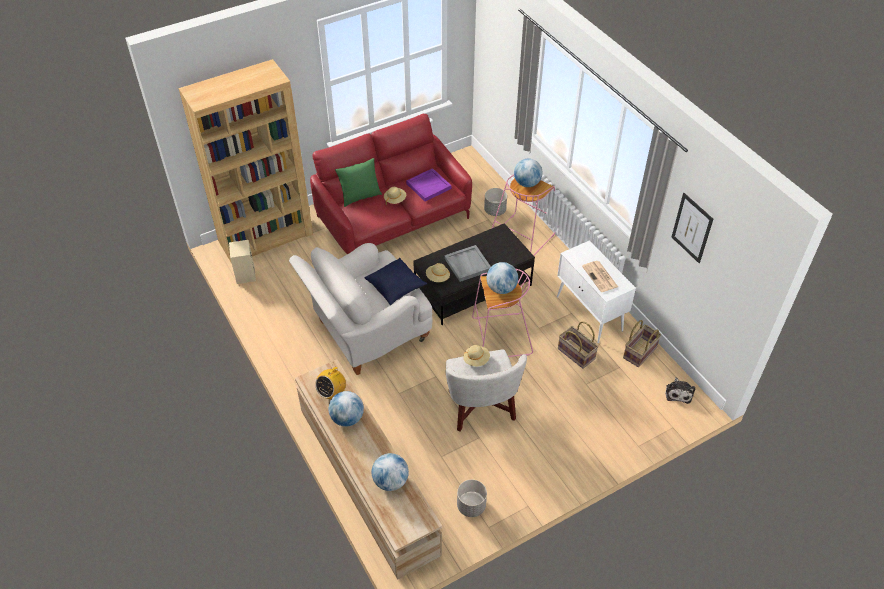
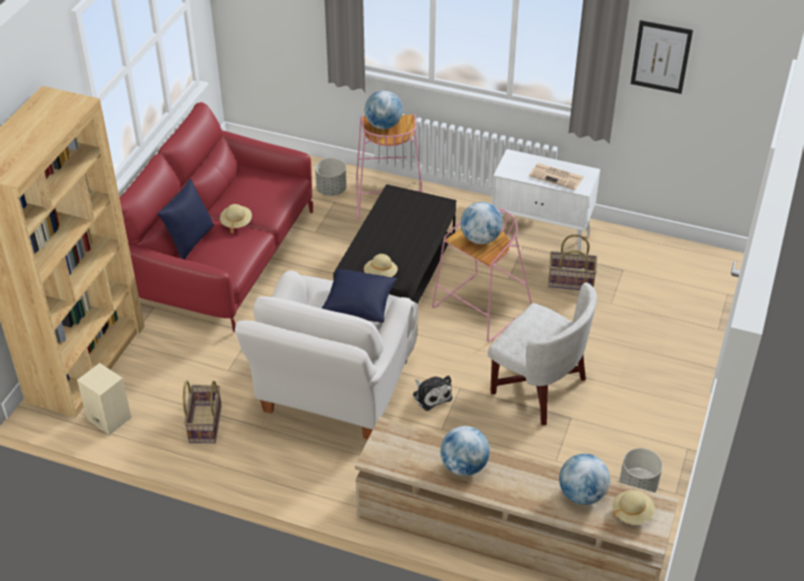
camera: 40 degrees left, 5 degrees down
(332, 393) = (416, 453): radio -> none
(360, 197) = (189, 241): green pillow -> blue pillow
(428, 186) = (259, 188): purple tray -> none
(467, 264) = (396, 245): grey tray -> none
(476, 360) = (521, 328): beige hat -> beige hat (632, 513)
(639, 352) = (624, 245): basket -> basket (204, 424)
(678, 392) = (697, 260): plush toy -> plush toy (431, 395)

